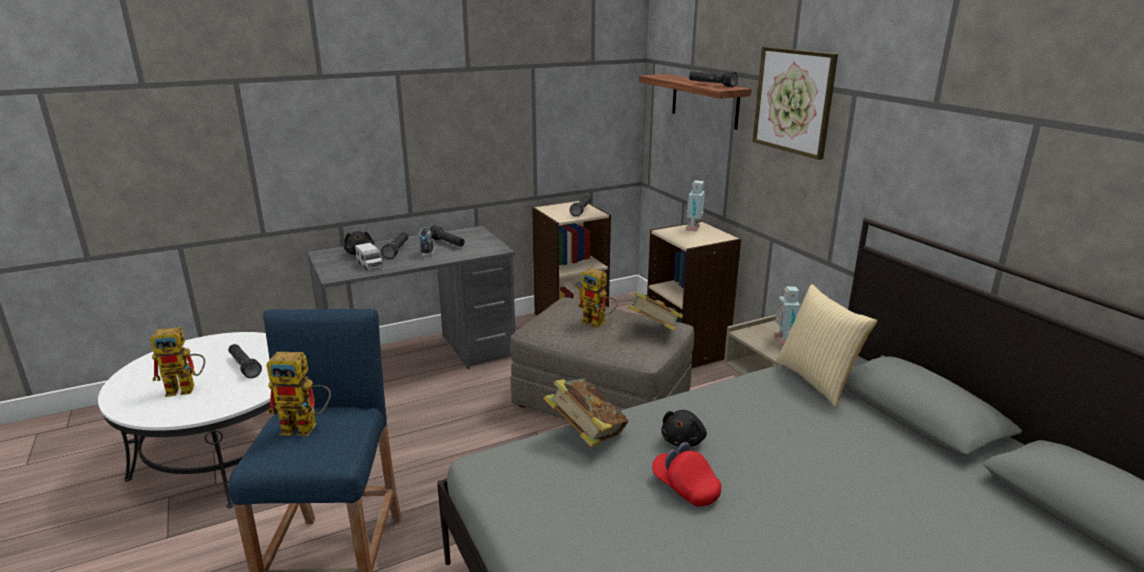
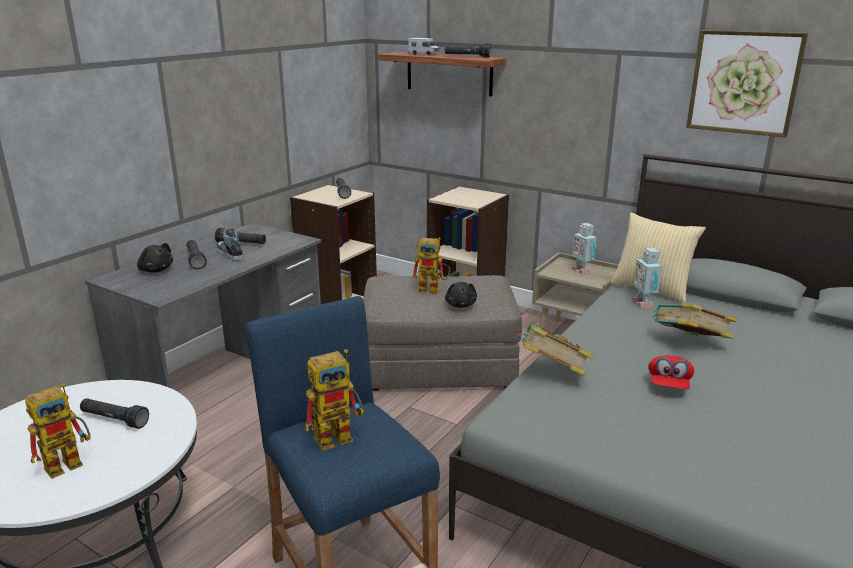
camera: 30 degrees left, 0 degrees up
(370, 265) = (186, 278): toy truck -> toy truck (423, 54)
(653, 330) = (484, 285): book -> book (689, 344)
(683, 441) = (623, 354): black plush toy -> black plush toy (461, 305)
(685, 488) = (668, 385): red cap -> red cap turned 90 degrees counterclockwise
(694, 228) = (461, 192): toy robot -> toy robot (643, 303)
(794, 101) = (556, 64): picture -> picture (744, 83)

